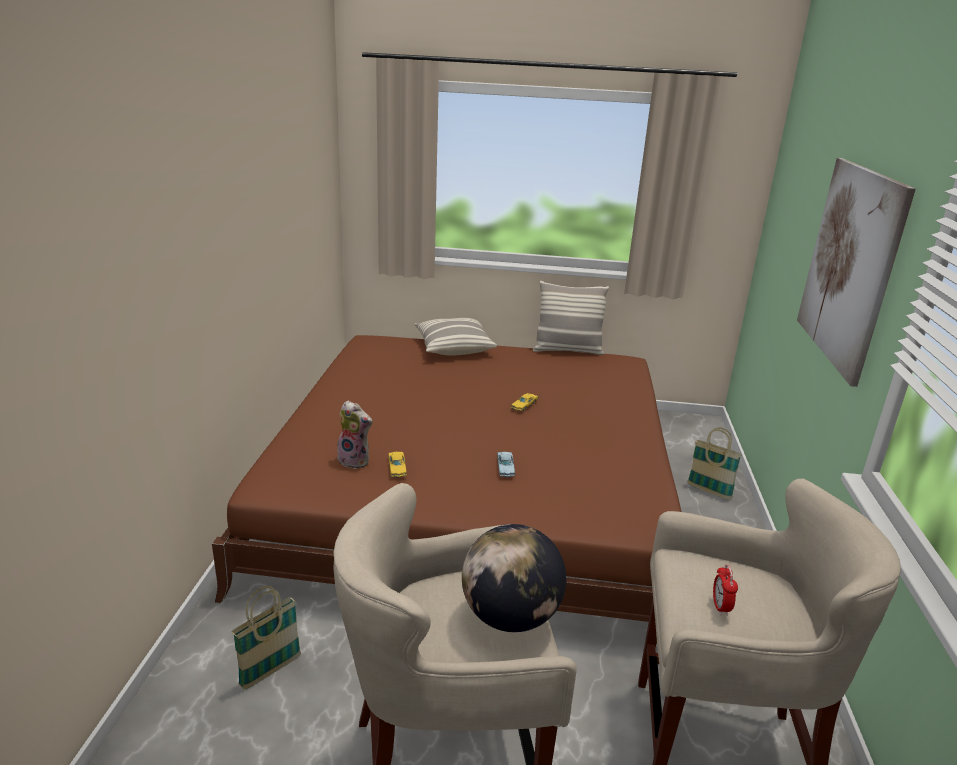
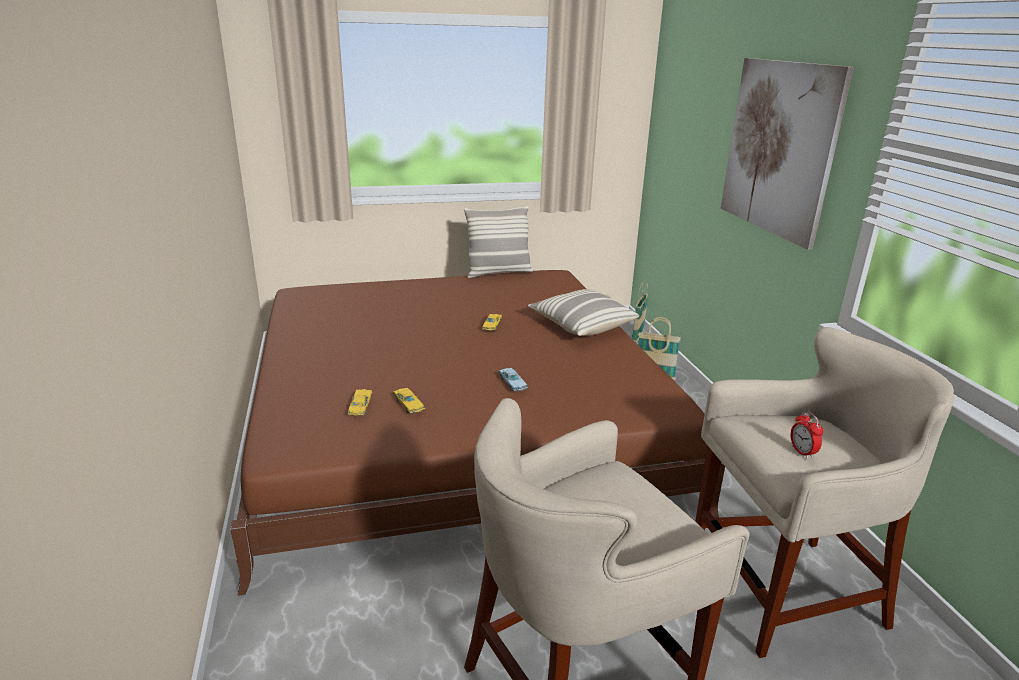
camera: 20 degrees left, 0 degrees up
(270, 671) = (342, 647): basket -> basket (637, 336)
(355, 460) = (360, 406): plush toy -> yellow toy car
(453, 348) = (389, 286): pillow -> pillow (581, 325)
(510, 617) = (644, 507): globe -> none

